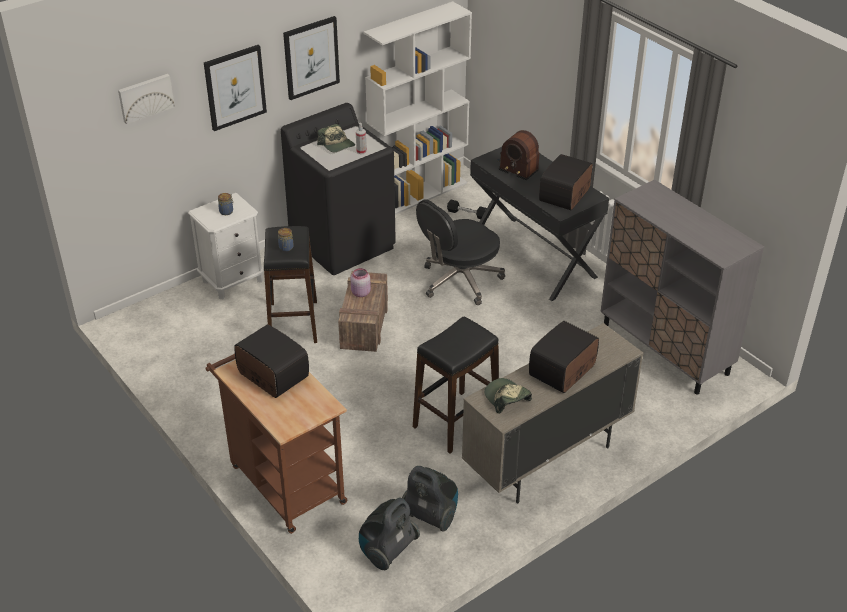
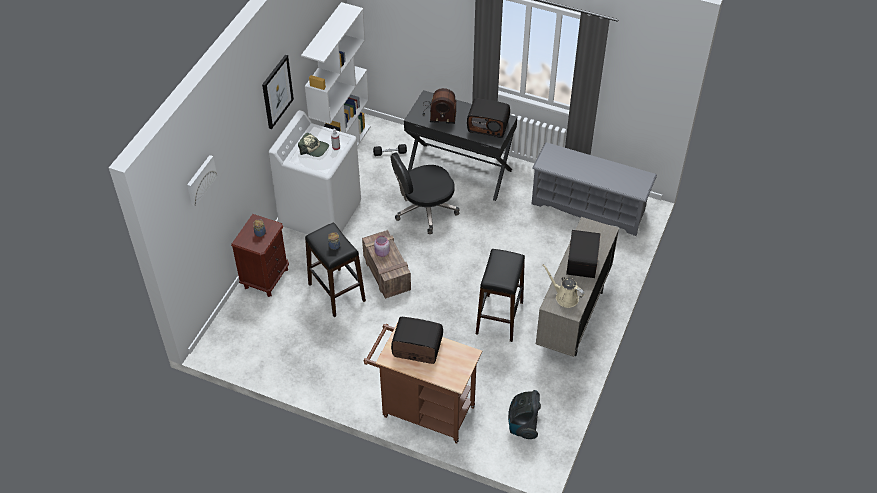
camera: 30 degrees left, 10 degrees up
(233, 281) = (266, 278): white nightstand -> brown nightstand
(235, 87) = (242, 140): picture -> none
(343, 243) = (321, 213): black washing machine -> white washing machine
(430, 515) = (531, 389): vacuum cleaner -> none
(459, 281) = (424, 210): black office chair -> black office chair turned 45 degrees clockwise
(506, 398) = (564, 297): cap -> beige watering can
(565, 195) = (488, 126): radio -> radio turned 75 degrees counterclockwise
(665, 349) = (589, 207): grey cabinet -> grey shoe rack

